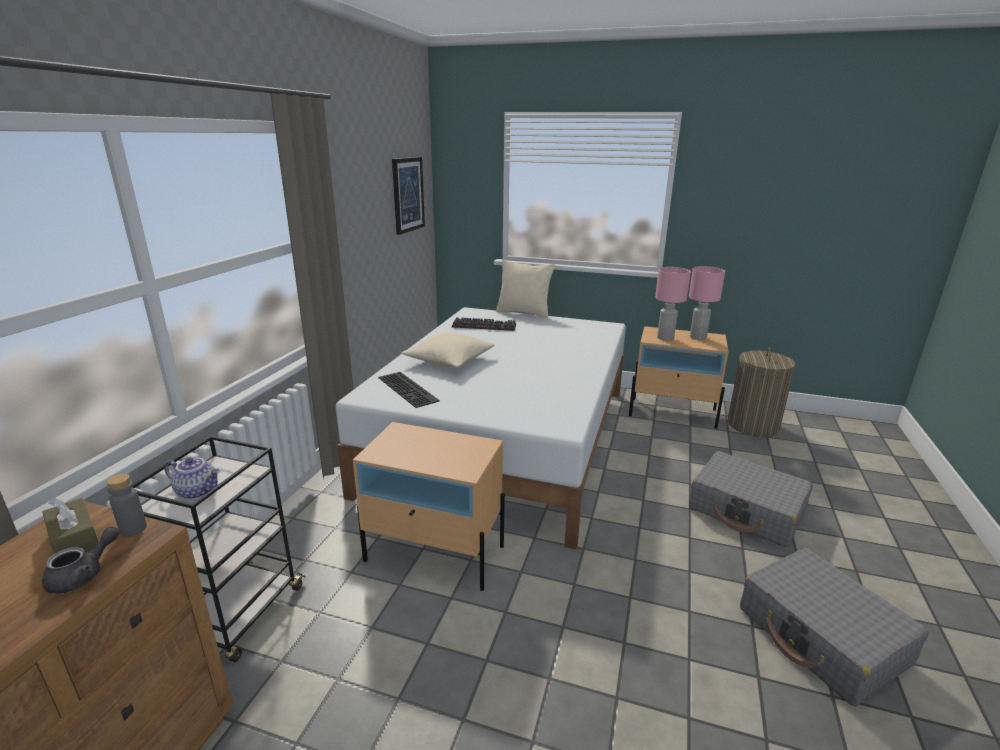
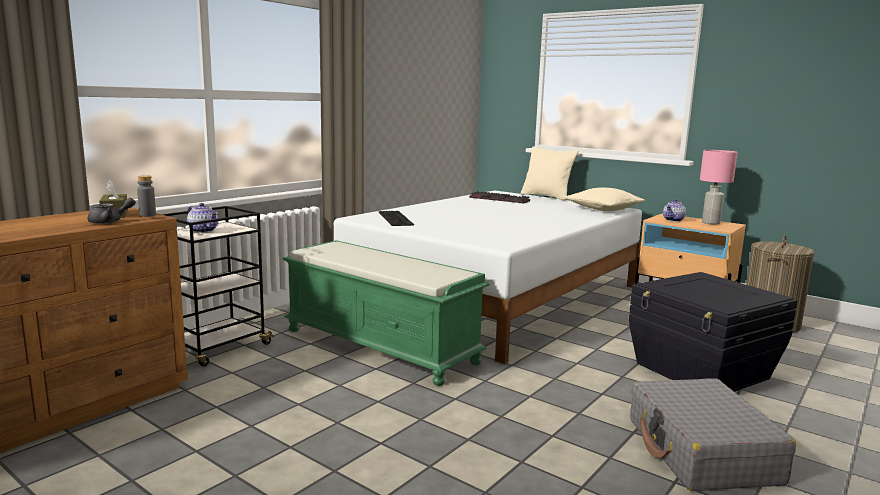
camera: 20 degrees right, 10 degrees down
(408, 194) = (449, 82): picture -> none
(435, 553) = (381, 346): beige nightstand -> green bench
(449, 360) = (446, 210): beige pillow -> beige pillow (603, 209)
(665, 338) = (673, 220): pink table lamp -> teapot
(746, 510) = (702, 371): grey suitcase -> black storage box

